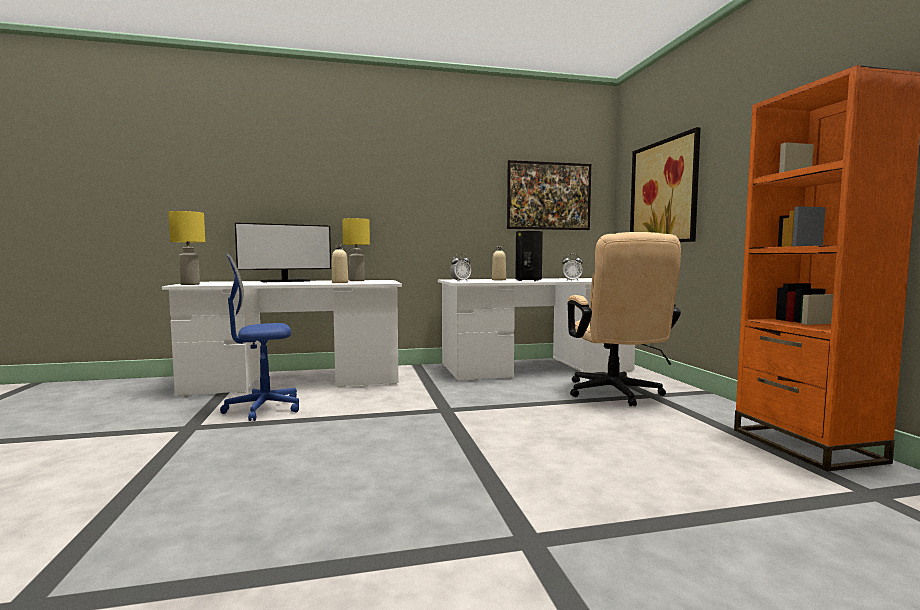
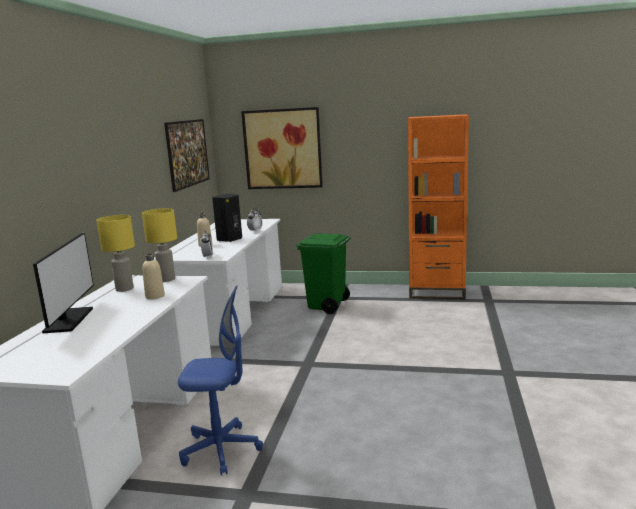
camera: 65 degrees left, 10 degrees up
(189, 284) = (61, 370): yellow table lamp -> yellow table lamp (166, 279)
(263, 409) = (221, 450): blue office chair -> blue office chair turned 90 degrees counterclockwise
(616, 394) = (327, 306): beige office chair -> green trash can

